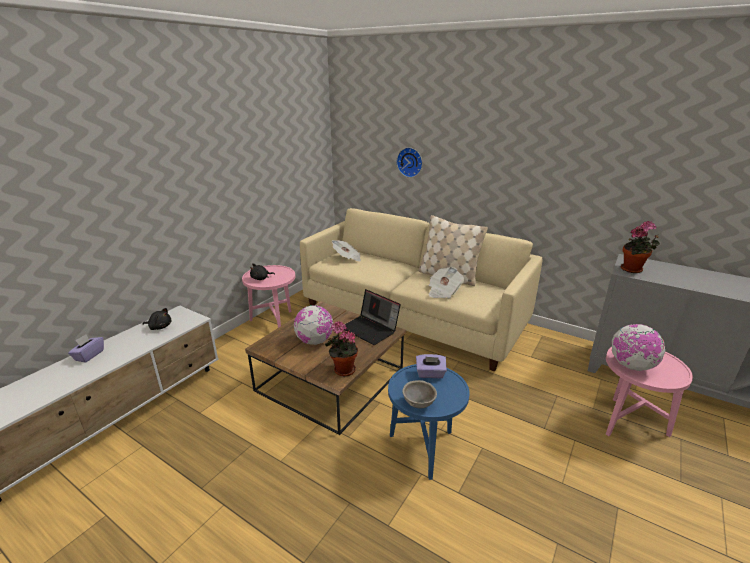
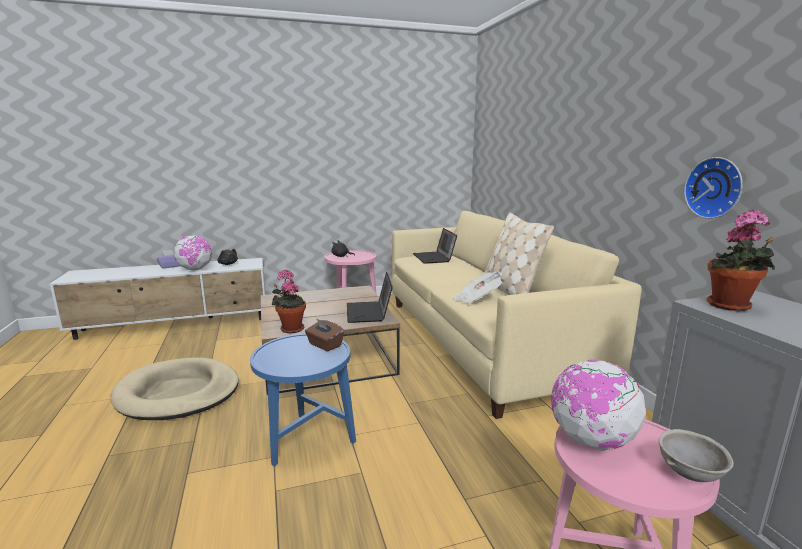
camera: 40 degrees right, 10 degrees down
(262, 478) = (178, 393): none -> beige dog bed
(315, 341) = (311, 306): globe -> globe (195, 269)
(347, 258) = (434, 258): newspaper -> laptop
(410, 162) = (525, 157): wall clock -> wall clock (715, 188)
(419, 404) = (268, 358): grey bowl -> grey bowl (690, 475)
(430, 374) = (324, 345): purple tissue box -> brown tissue box

